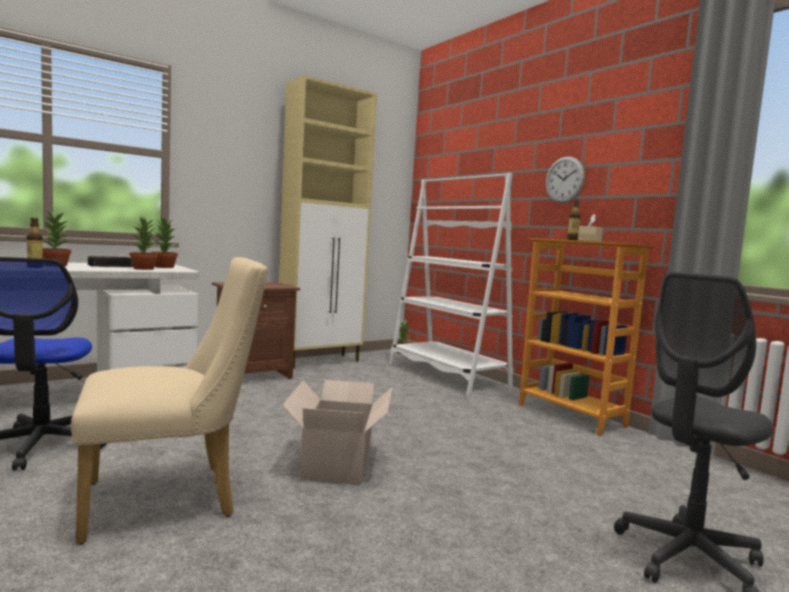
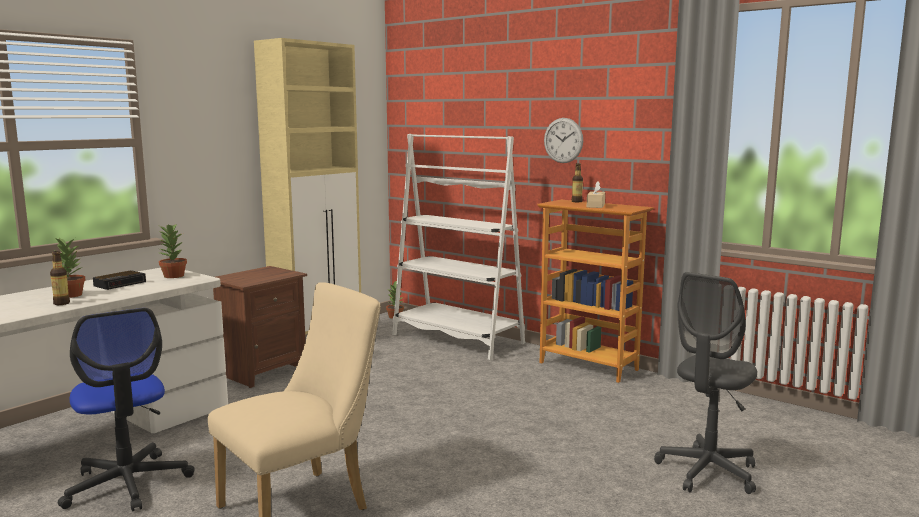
camera: 15 degrees left, 5 degrees up
(144, 268) = (163, 284): potted plant -> none
(339, 462) = (417, 447): cardboard box -> none

